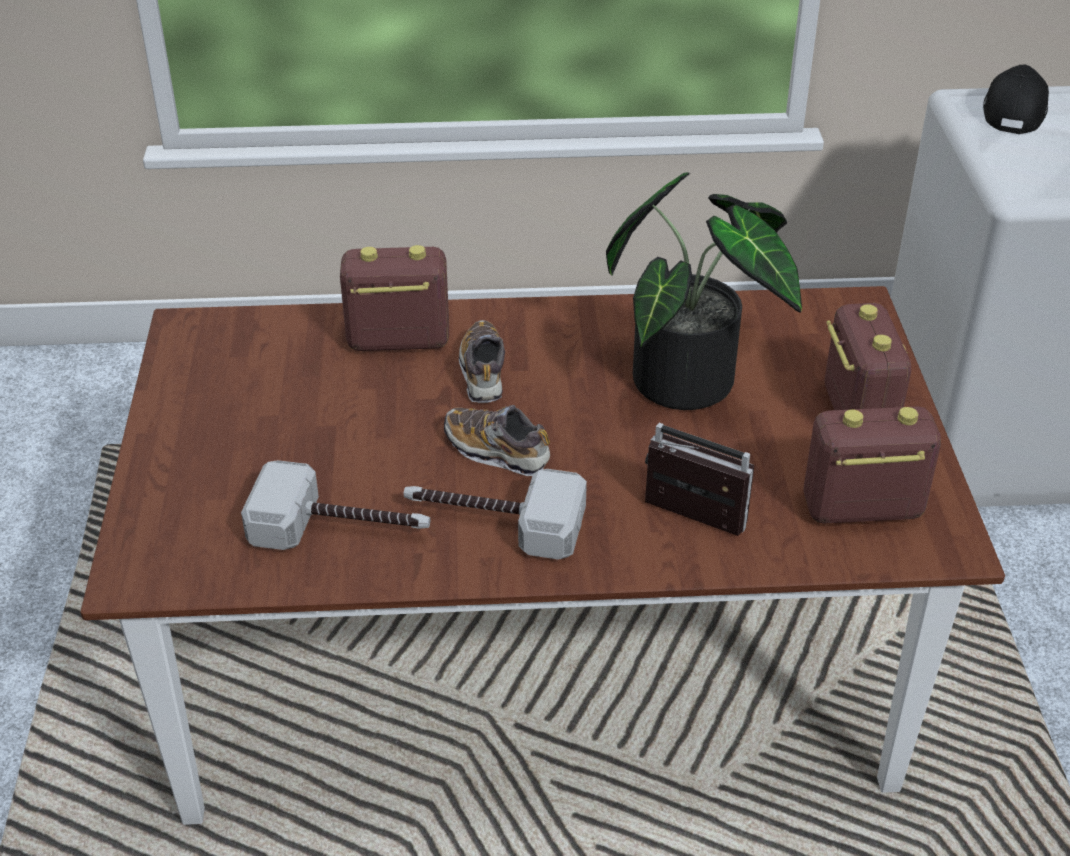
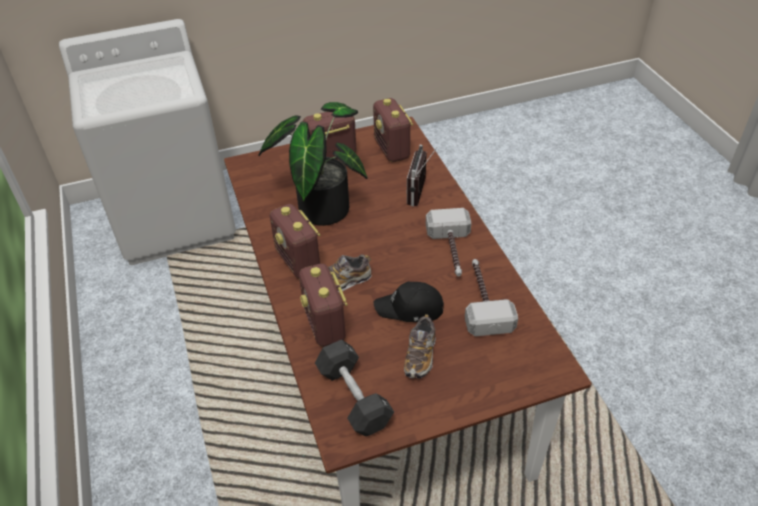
camera: 105 degrees left, 5 degrees up
(246, 347) = (354, 397): none -> black dumbbell
(496, 451) = (403, 261): shoe -> shoe (420, 355)
(555, 334) = (298, 261): none -> radio
(1013, 111) = (103, 98): black cap -> black cap (410, 308)

